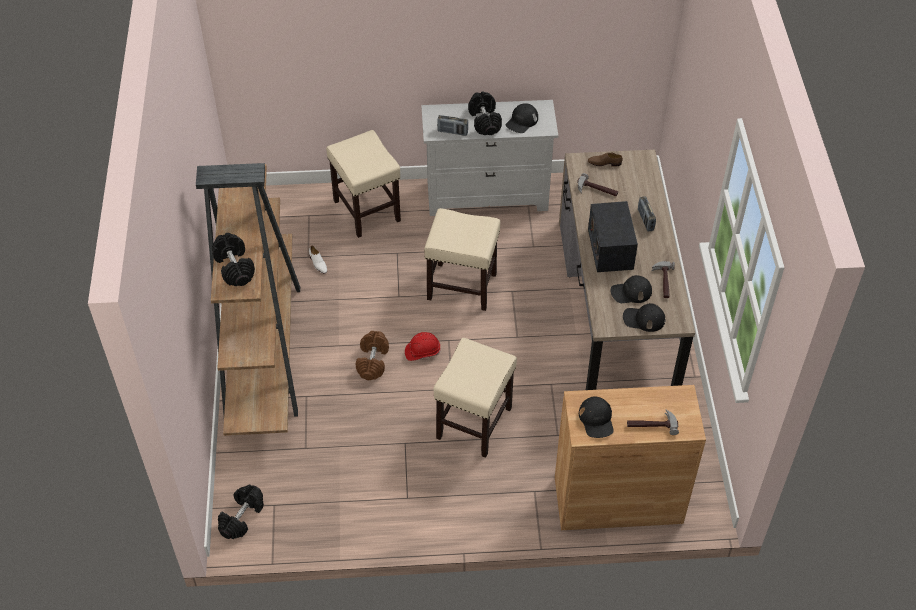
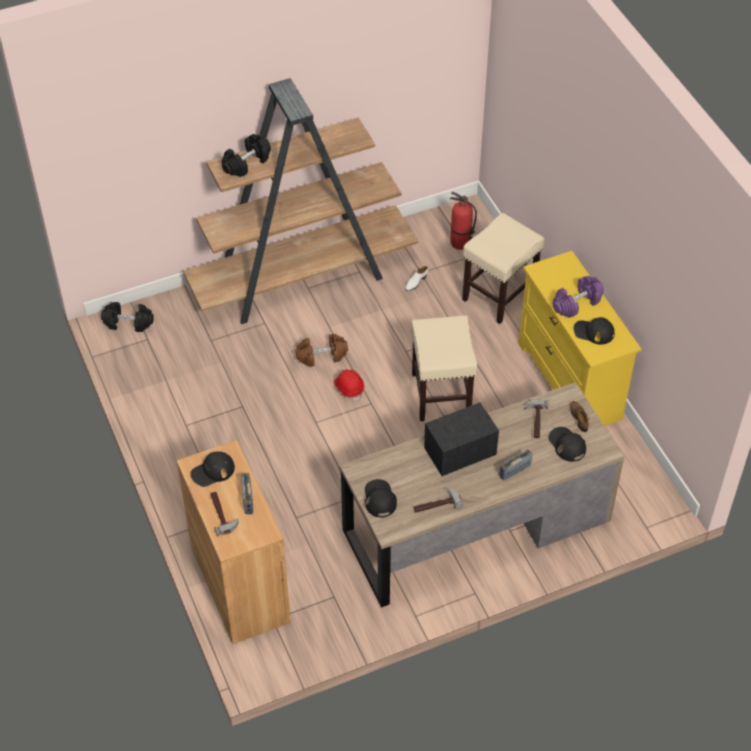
camera: 70 degrees right, 0 degrees up
(287, 217) = (460, 243): none -> fire extinguisher
(452, 132) = (547, 283): radio -> radio (247, 499)
(474, 422) = (285, 450): beige stool -> none
(484, 121) = (577, 303): black dumbbell -> purple dumbbell
(487, 196) = (569, 381): white dresser -> yellow dresser
(631, 292) = (410, 481): black cap -> black cap (567, 445)

